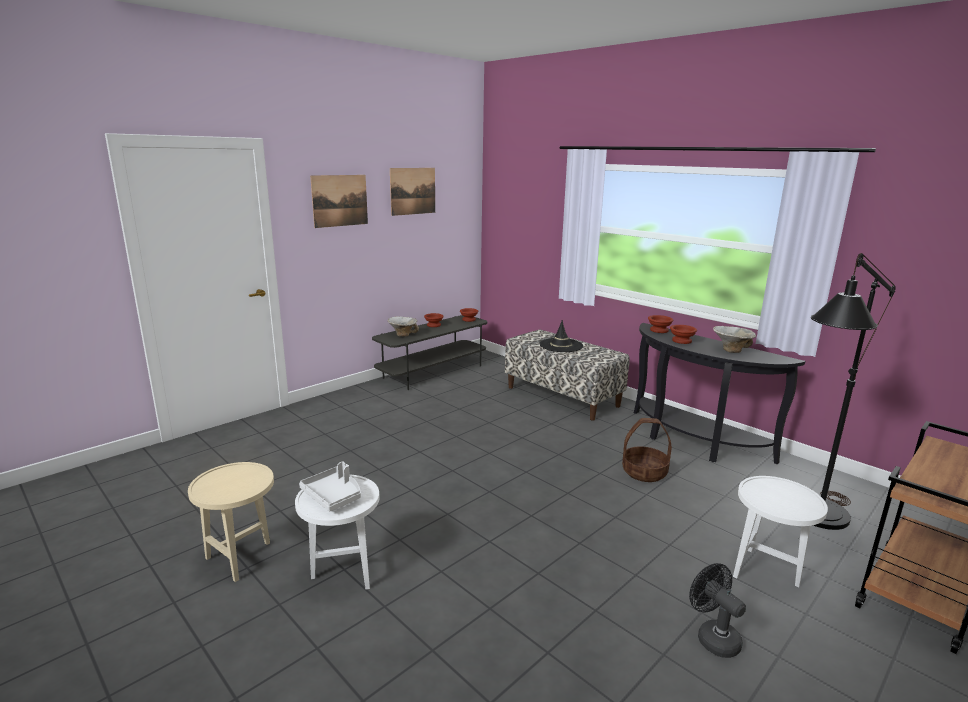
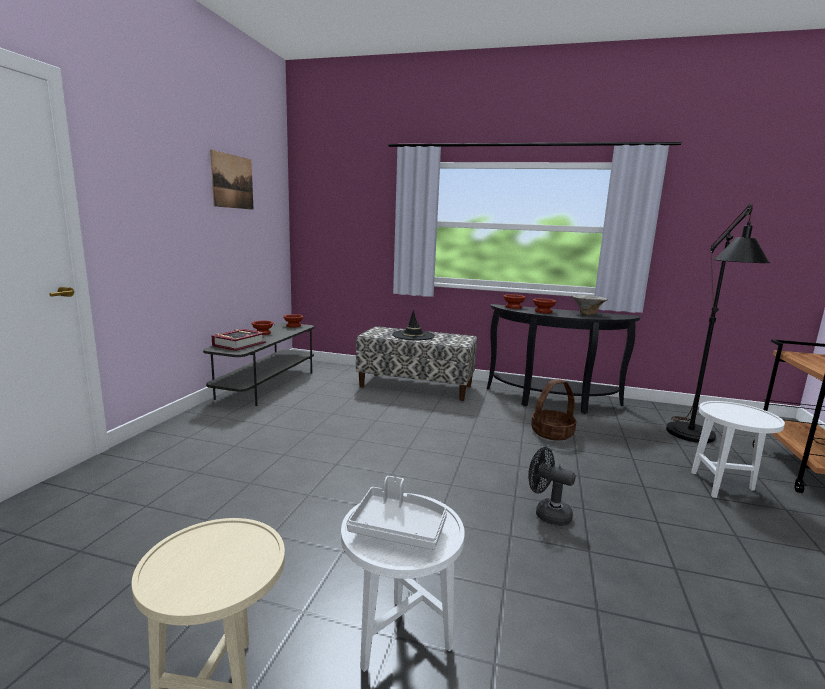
camera: 30 degrees left, 5 degrees down
(340, 200) = (160, 178): picture -> none
(403, 335) = (239, 344): bowl -> book
(712, 637) = (771, 554): black fan -> black fan (547, 513)

